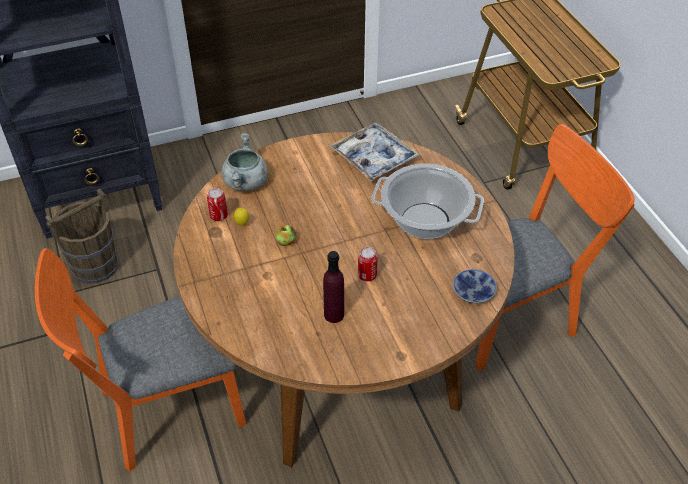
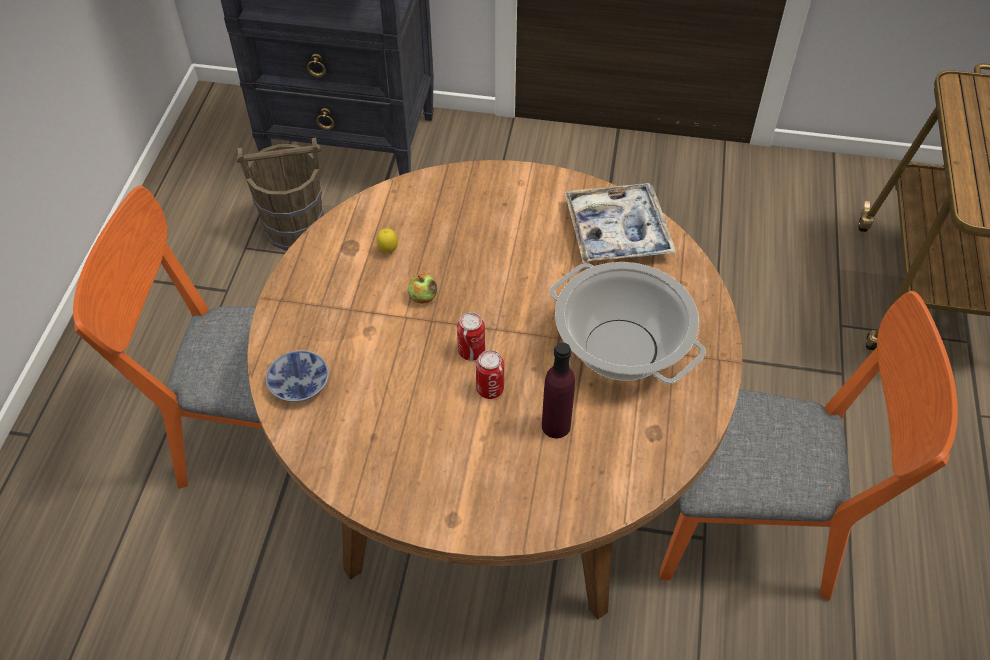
camera: 30 degrees right, 5 degrees up
(219, 216) = (369, 228): can -> can (471, 351)
(246, 183) = (432, 199): grey cooking pot -> none
(334, 315) = (410, 422): purple bottle -> purple bottle (556, 426)
(474, 291) = (615, 479): bowl -> bowl (302, 383)

